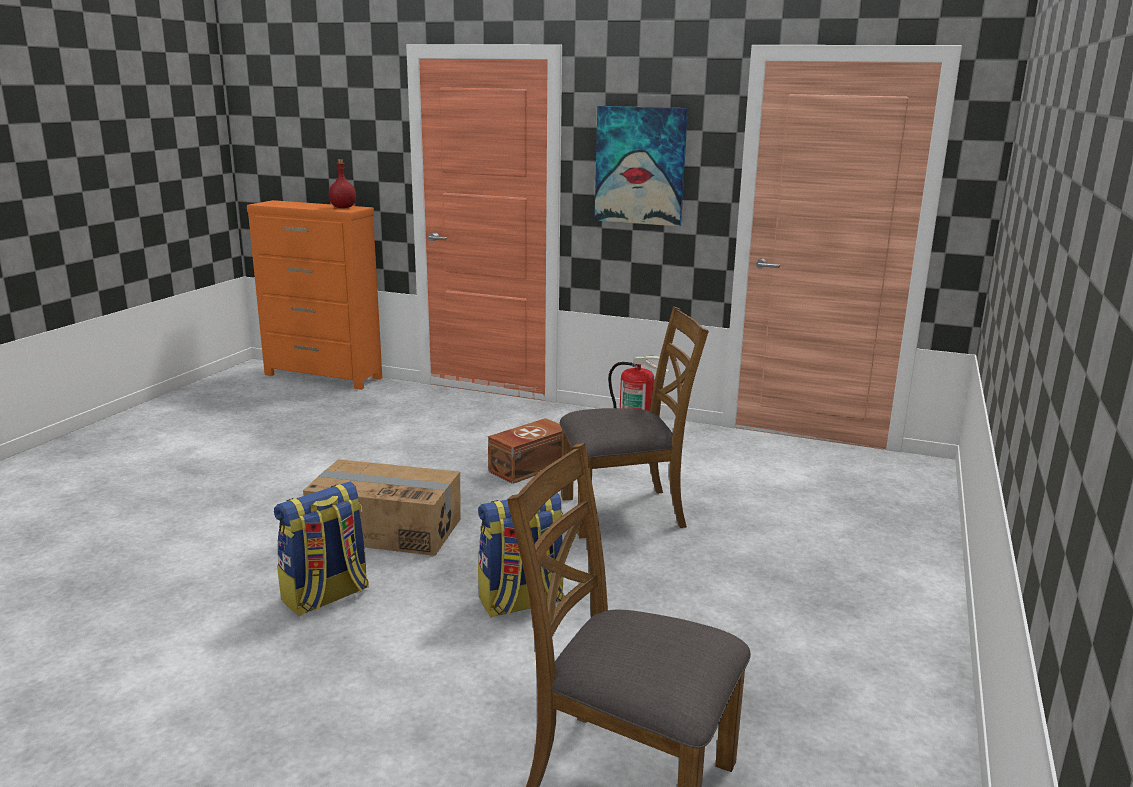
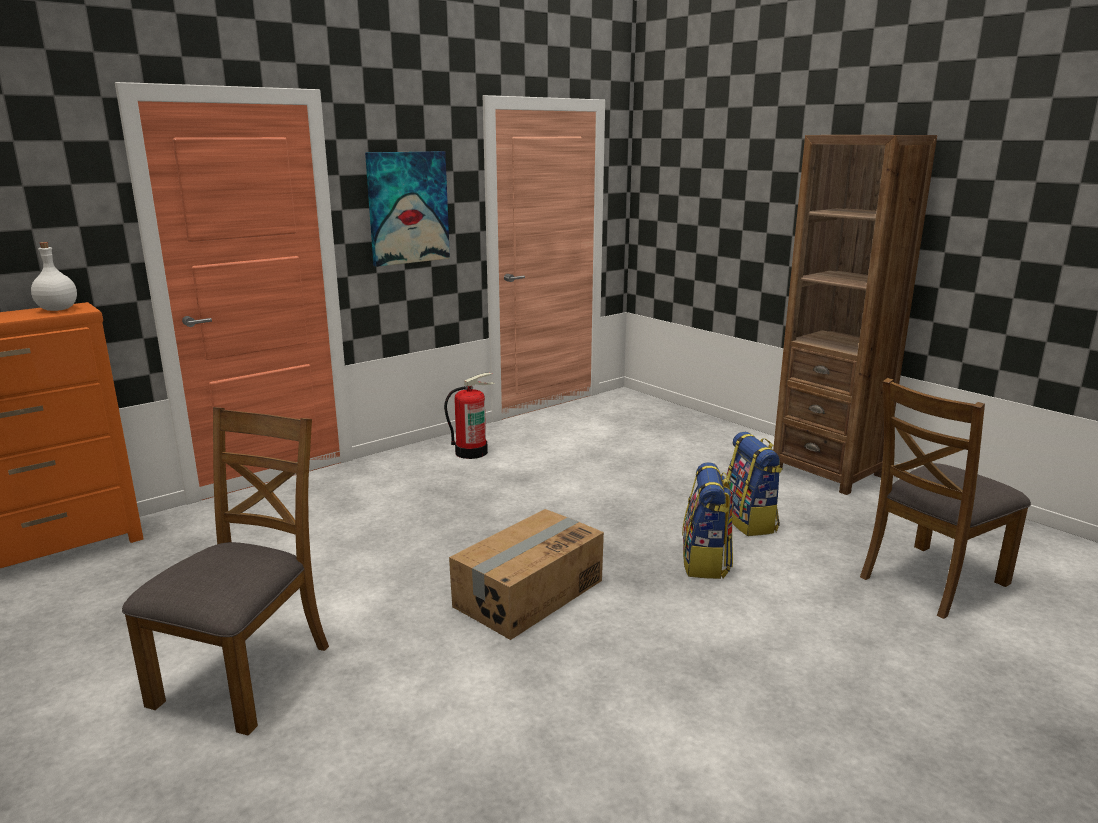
camera: 60 degrees left, 0 degrees up
(326, 596) = (634, 648): backpack -> backpack (750, 522)
(343, 207) = (57, 309): red bottle -> white bottle
(528, 467) = (474, 504): brown storage box -> none
(624, 512) = (597, 491): brown chair -> brown chair (245, 674)
(897, 649) = (827, 471): none -> brown bookcase

